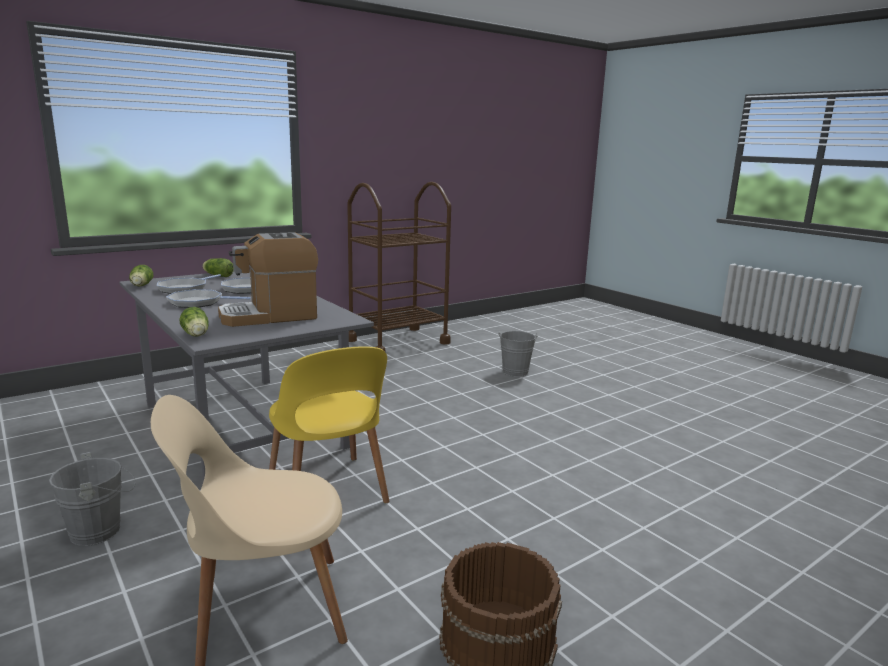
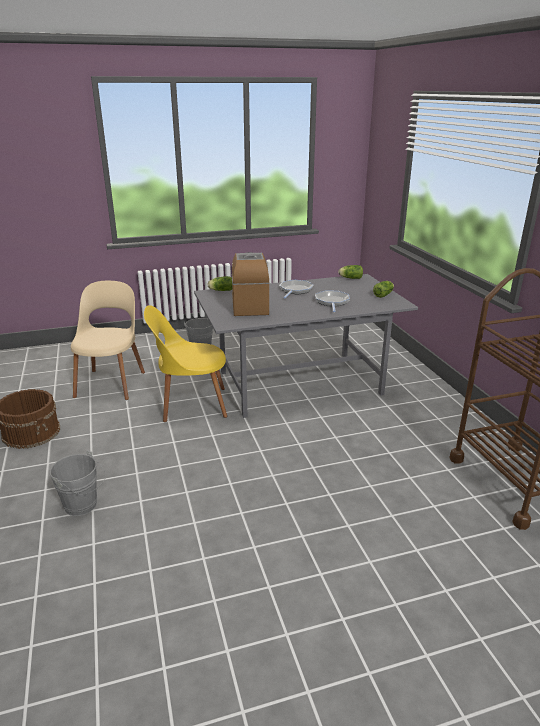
camera: 110 degrees right, 10 degrees up
(185, 289) = (338, 287): frying pan -> none
(515, 371) = (396, 563): grey bucket -> grey bucket (83, 506)

